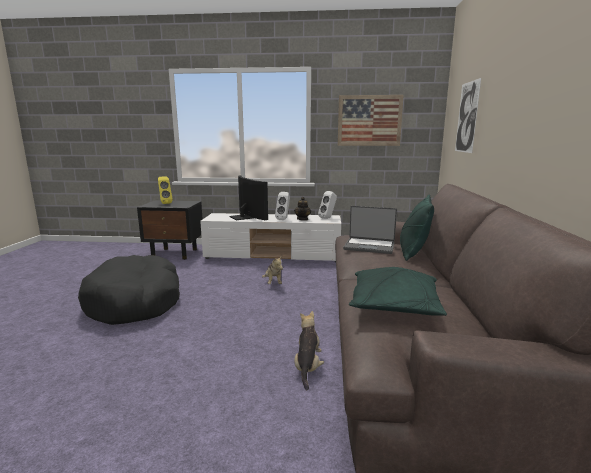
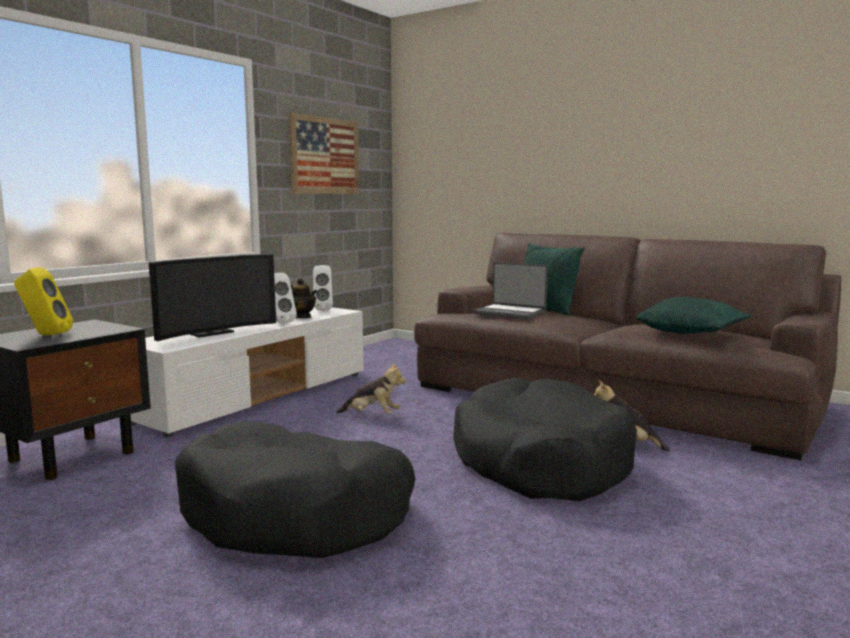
camera: 60 degrees left, 5 degrees down
(240, 342) = (540, 461): none -> black dog bed
(245, 217) = (210, 333): television -> television turned 135 degrees clockwise
(369, 246) = (510, 313): laptop -> laptop turned 75 degrees clockwise
(467, 117) = (468, 157): picture -> none

